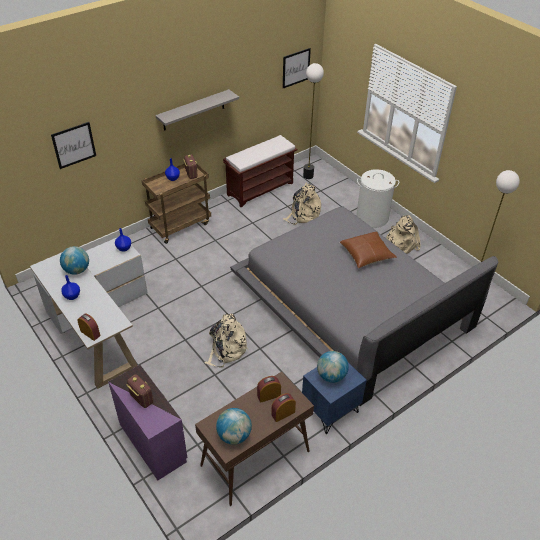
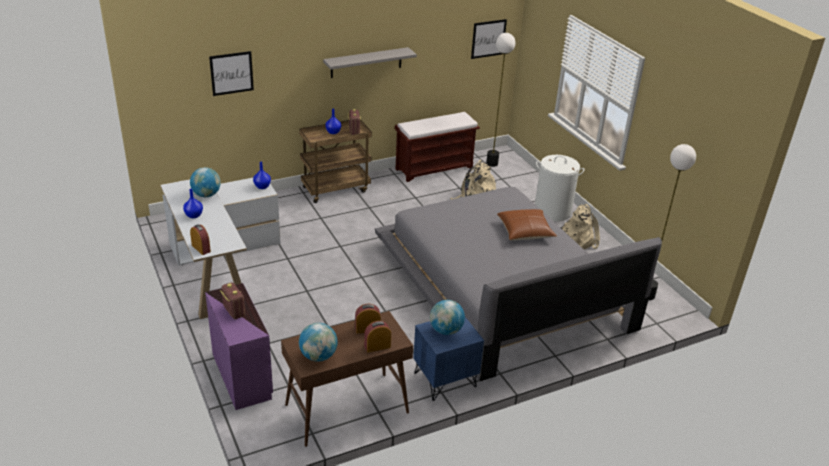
camera: 10 degrees right, 10 degrees down
(226, 349) = (348, 306): beige backpack -> none

